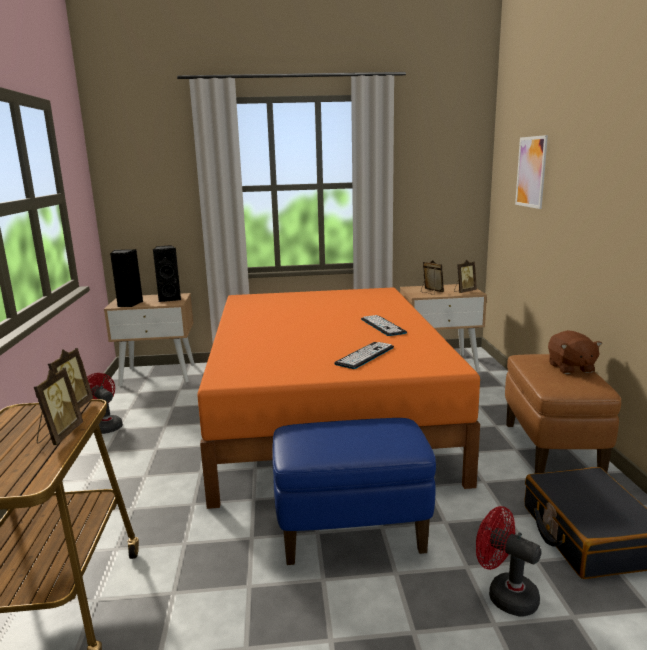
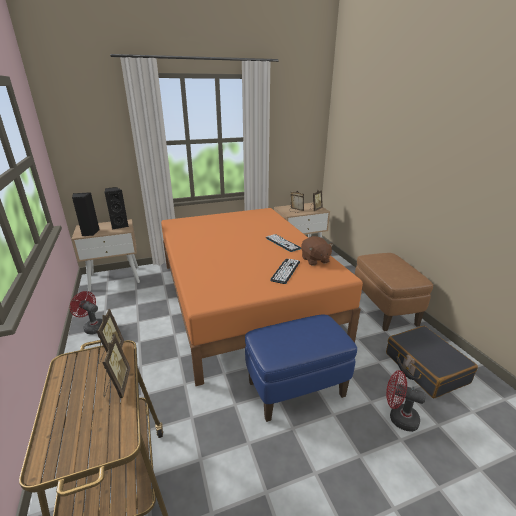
camera: 15 degrees left, 10 degrees up
(531, 172) = (362, 135): picture -> none
(570, 368) = (398, 264): brown plush toy -> brown plush toy (315, 260)

